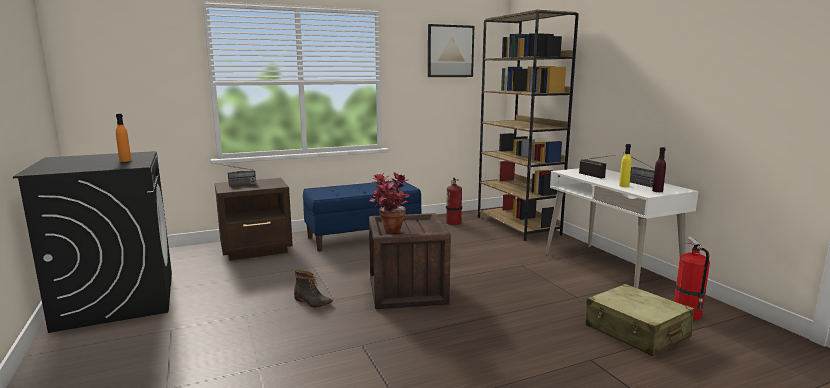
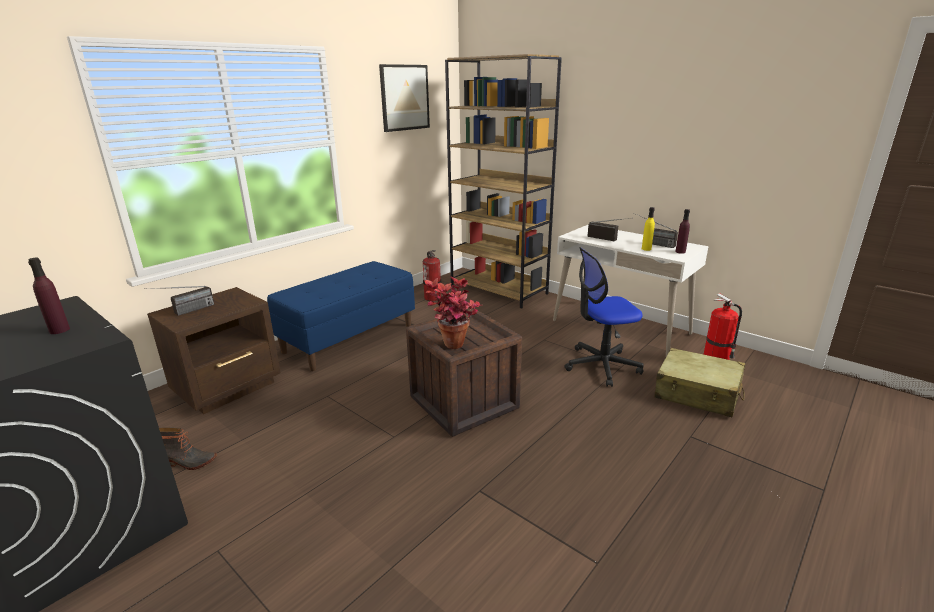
camera: 25 degrees left, 10 degrees up
(125, 160) = (59, 330): orange bottle -> purple bottle
(312, 302) = (371, 448): boot -> boot (188, 462)
(557, 292) = (601, 365): none -> office chair

